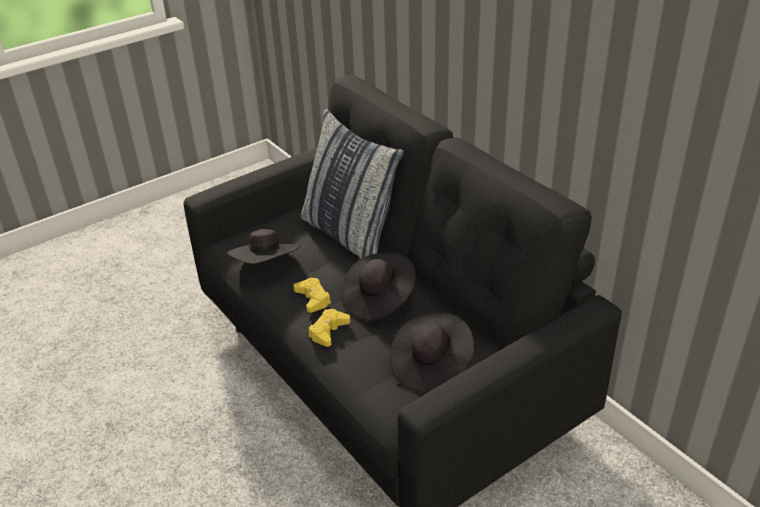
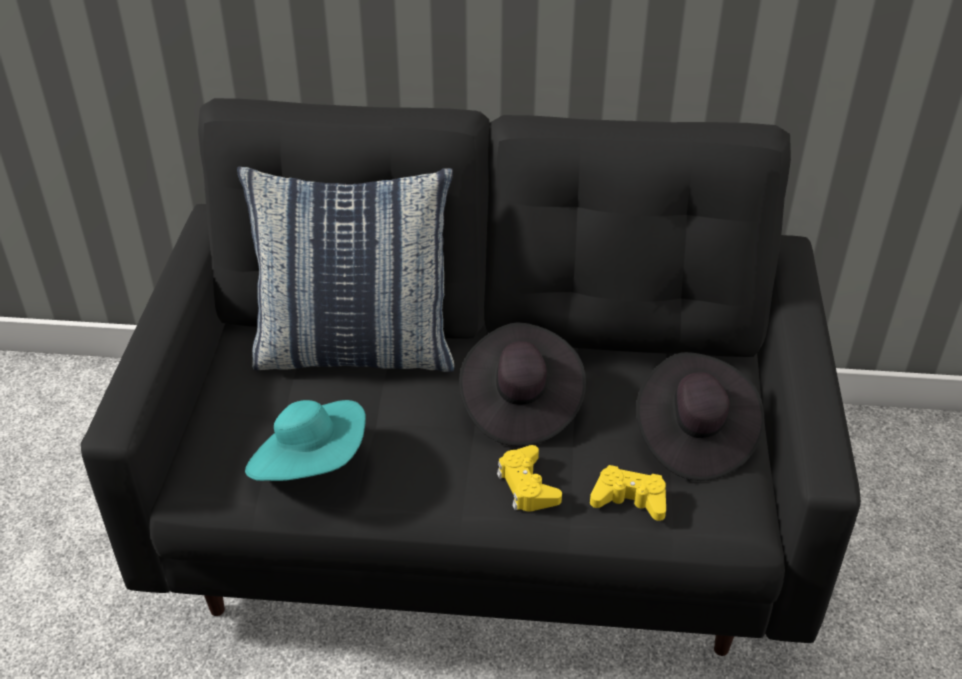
camera: 50 degrees left, 5 degrees up
(267, 266) = (311, 464): black hat -> turquoise hat
(313, 299) = (443, 461): yellow game controller -> yellow game controller (629, 499)

